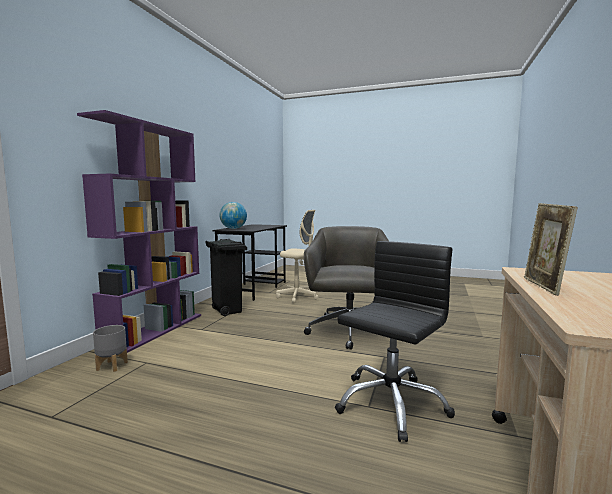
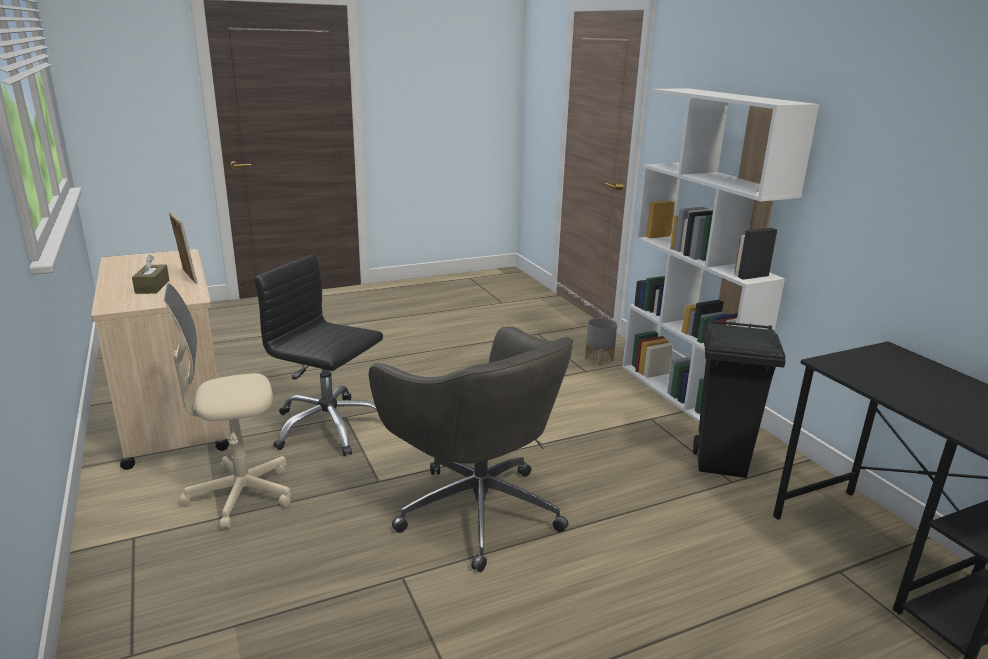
camera: 135 degrees right, 15 degrees up
(155, 330) = (685, 395): purple bookcase -> white bookcase
(233, 228) = (901, 363): globe -> none
(297, 297) = (751, 586): beige office chair -> beige office chair (240, 495)
(390, 403) = (328, 427): black office chair -> black office chair turned 120 degrees clockwise
(585, 284) = (152, 287): none -> brown tissue box

